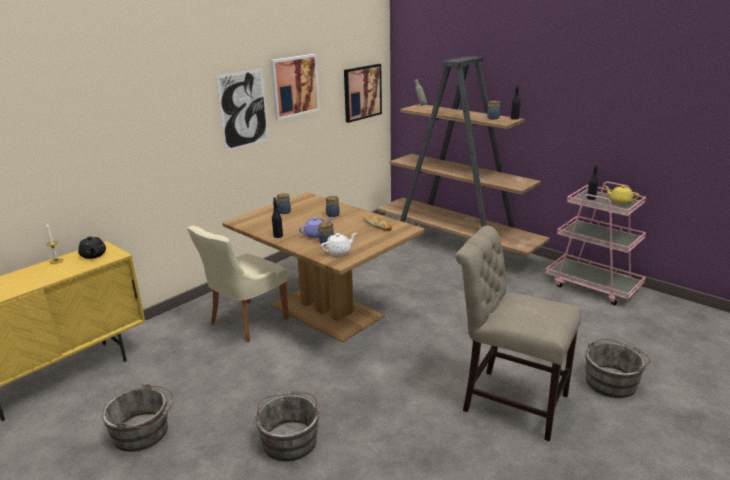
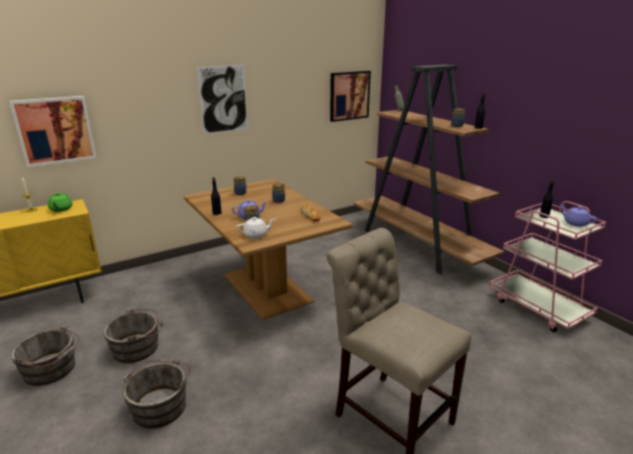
camera: 15 degrees right, 0 degrees up
(93, 255) = (61, 209): black teapot -> green teapot
(246, 322) = (195, 286): beige chair -> none
(294, 86) = (277, 83): picture -> picture (55, 130)
(612, 381) = (513, 418): grey bucket -> grey bucket (138, 347)
(620, 201) = (575, 223): yellow teapot -> purple teapot

